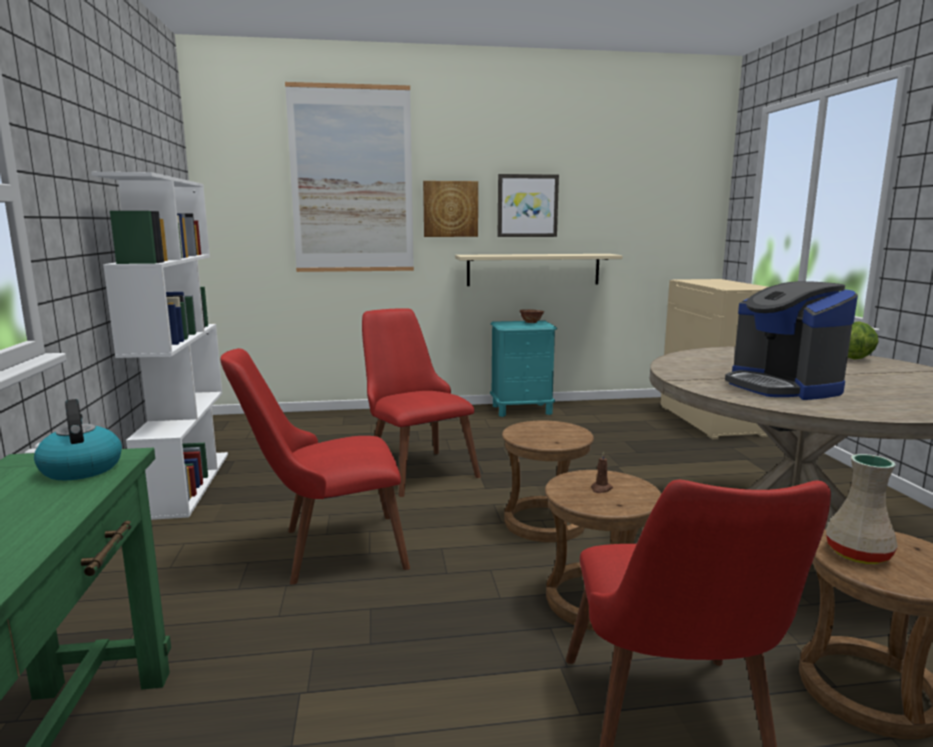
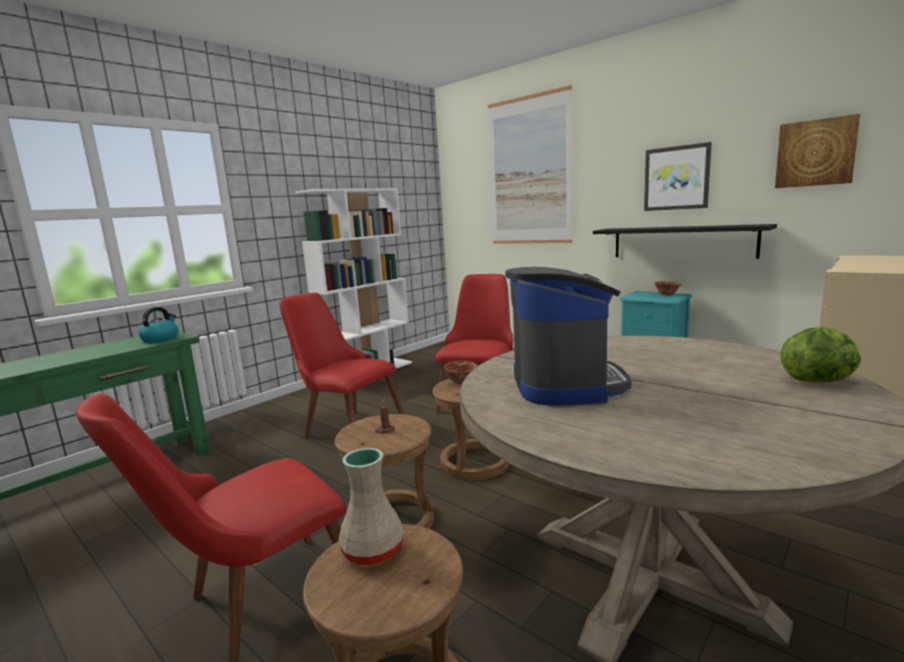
camera: 50 degrees right, 0 degrees up
(450, 209) = (603, 188): picture -> picture (815, 153)
(525, 432) = (461, 381): none -> bowl
(533, 269) = (682, 242): beige shelf -> black shelf
(782, 386) = (565, 384): coffee machine -> coffee machine turned 150 degrees clockwise

